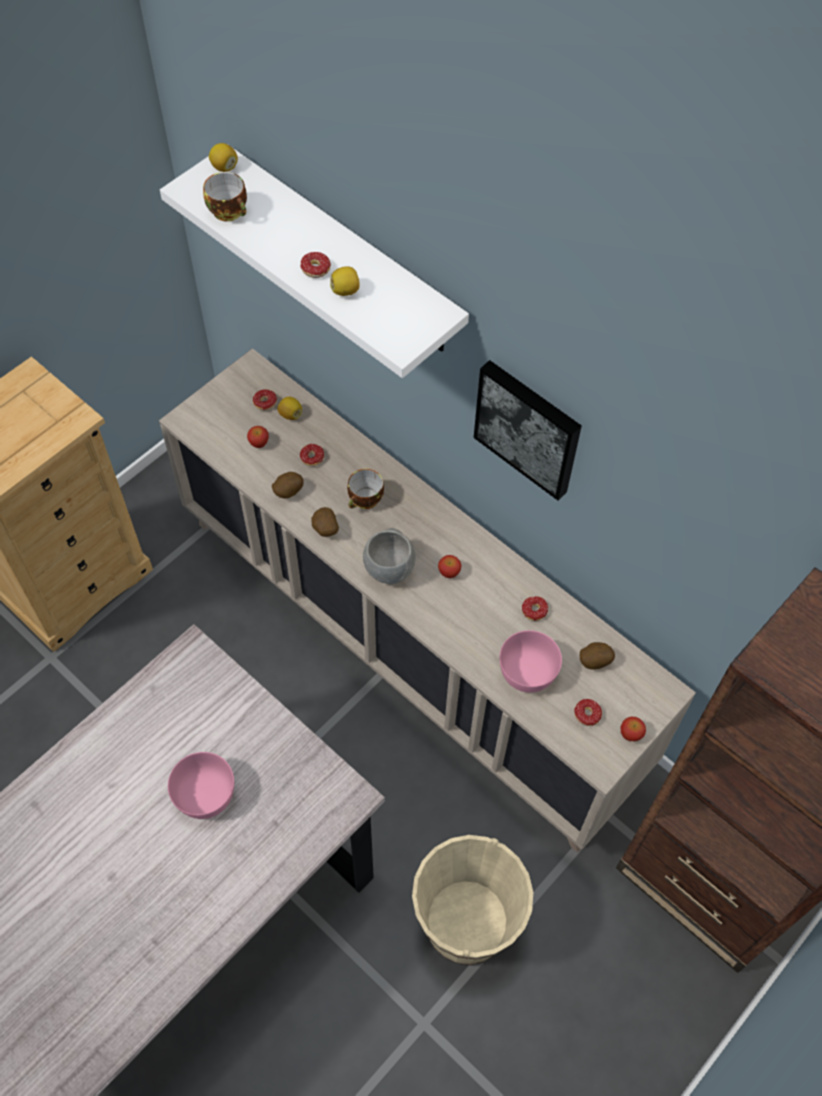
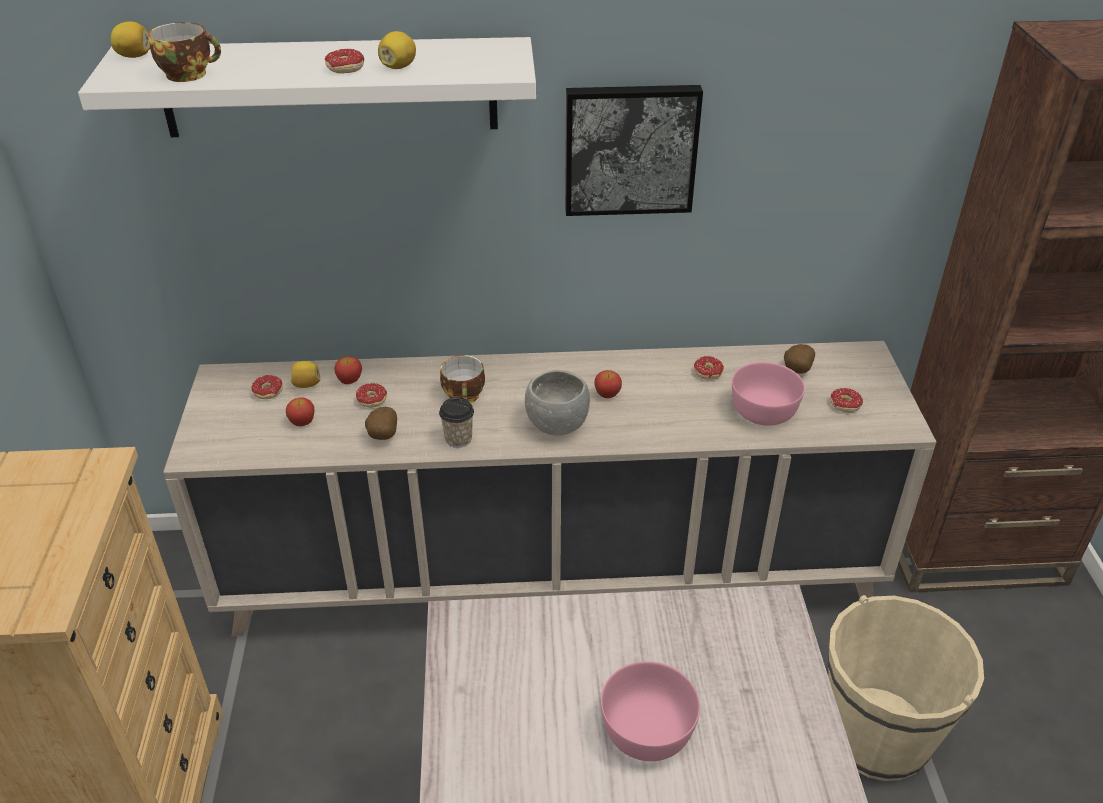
camera: 45 degrees left, 20 degrees down
(325, 530) = (458, 439): potato -> cup
(631, 734) = (889, 393): apple -> apple (350, 380)

